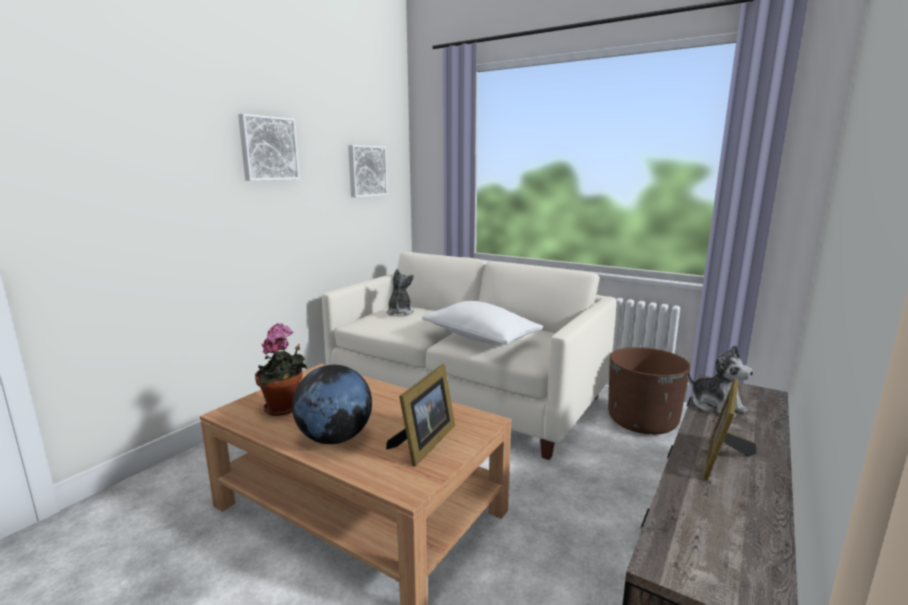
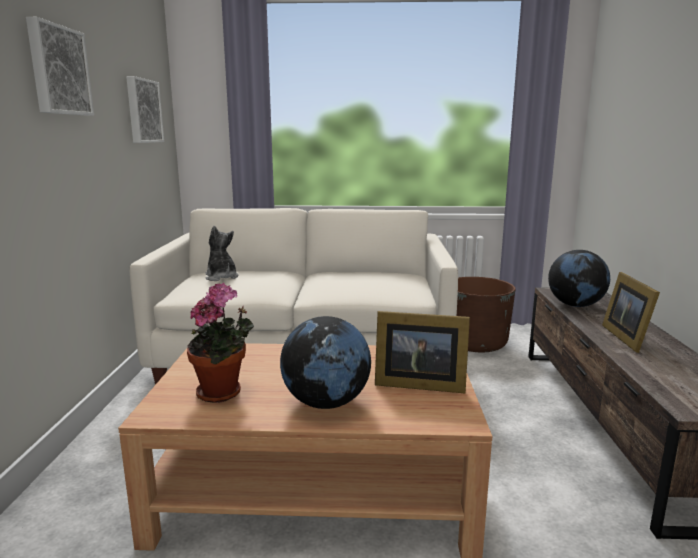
camera: 30 degrees left, 0 degrees up
(424, 443) = (417, 383): picture frame -> picture frame turned 105 degrees clockwise
(480, 338) = (345, 286): white pillow -> none
(716, 406) = (575, 305): plush toy -> globe

